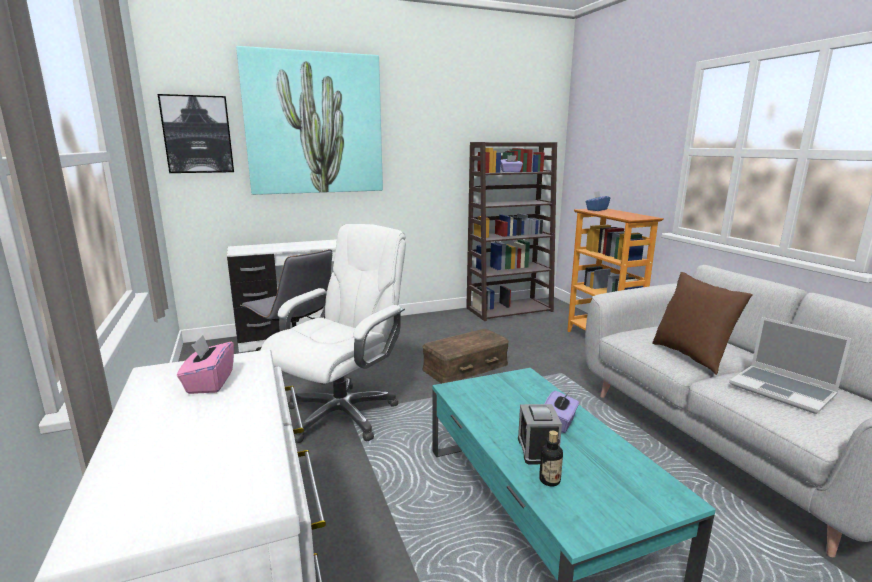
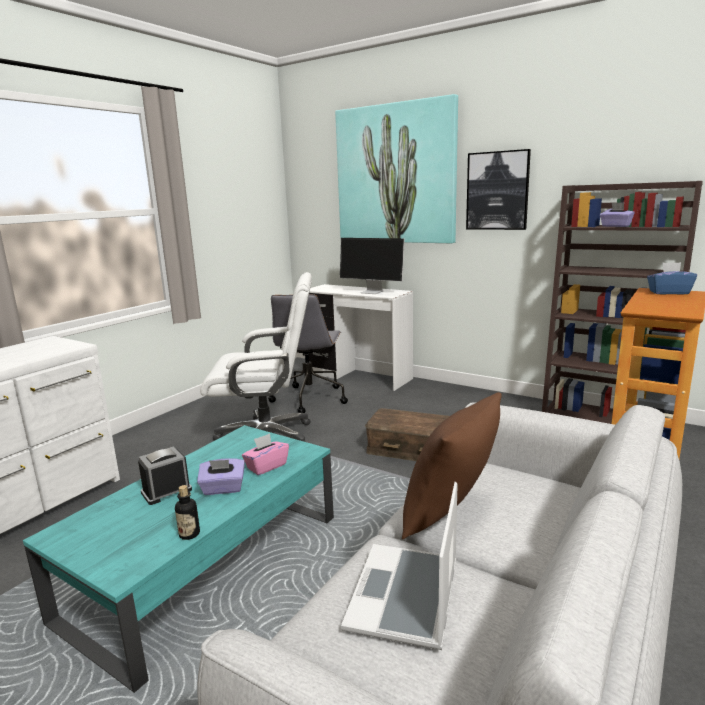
camera: 55 degrees right, 0 degrees up
(197, 134) = (312, 189): picture -> picture (497, 191)
(209, 382) = (37, 349): pink tissue box -> pink tissue box (266, 466)
(313, 245) = (372, 292): none -> monitor
(549, 480) = (121, 507): bottle -> bottle (189, 534)

